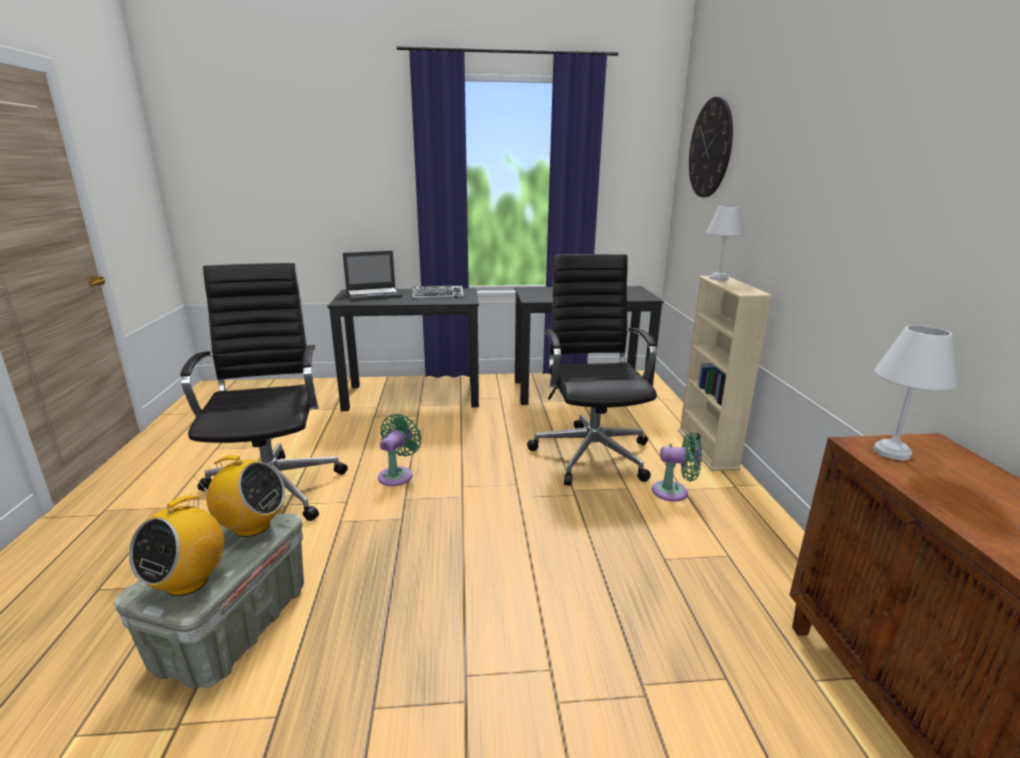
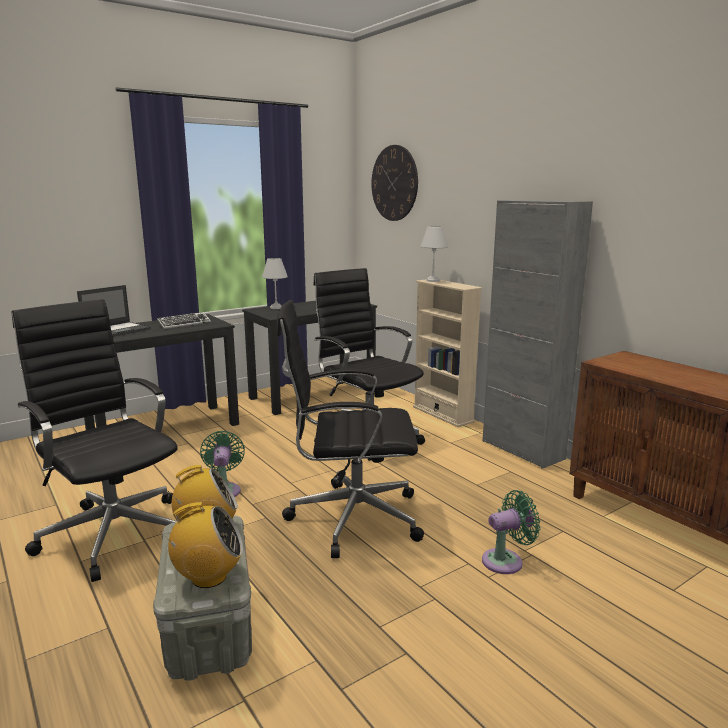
camera: 30 degrees left, 5 degrees down
(188, 582) = (208, 577): radio -> radio turned 90 degrees counterclockwise
(479, 550) = (351, 517): none -> black office chair
(674, 492) = (446, 445): green fan -> green fan (506, 561)
(774, 529) = (522, 450): none -> grey cabinet
(893, 452) = (616, 362): white table lamp -> white table lamp (276, 308)

